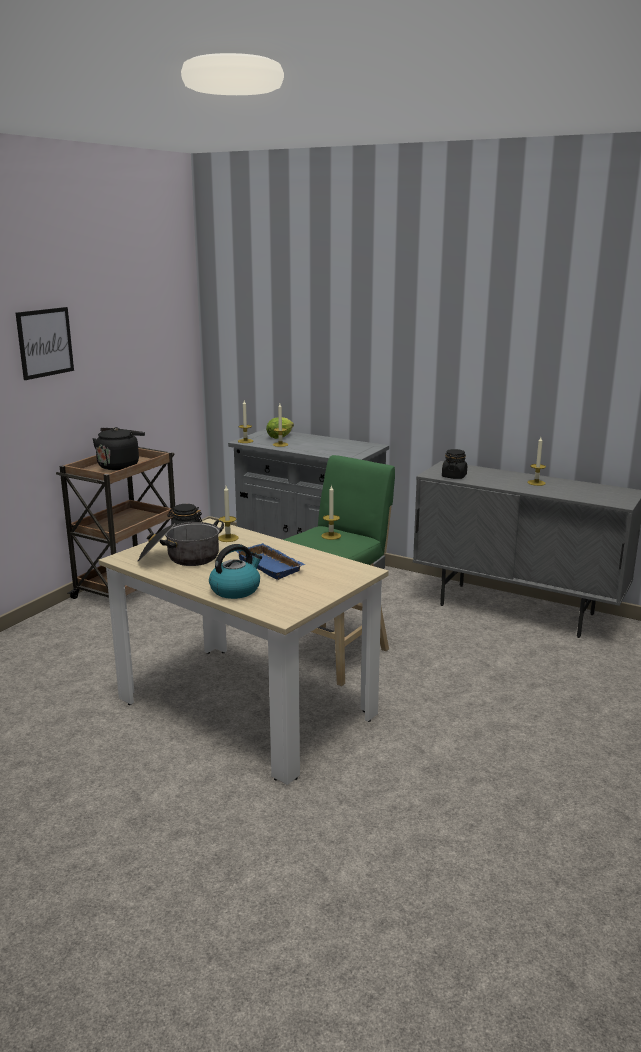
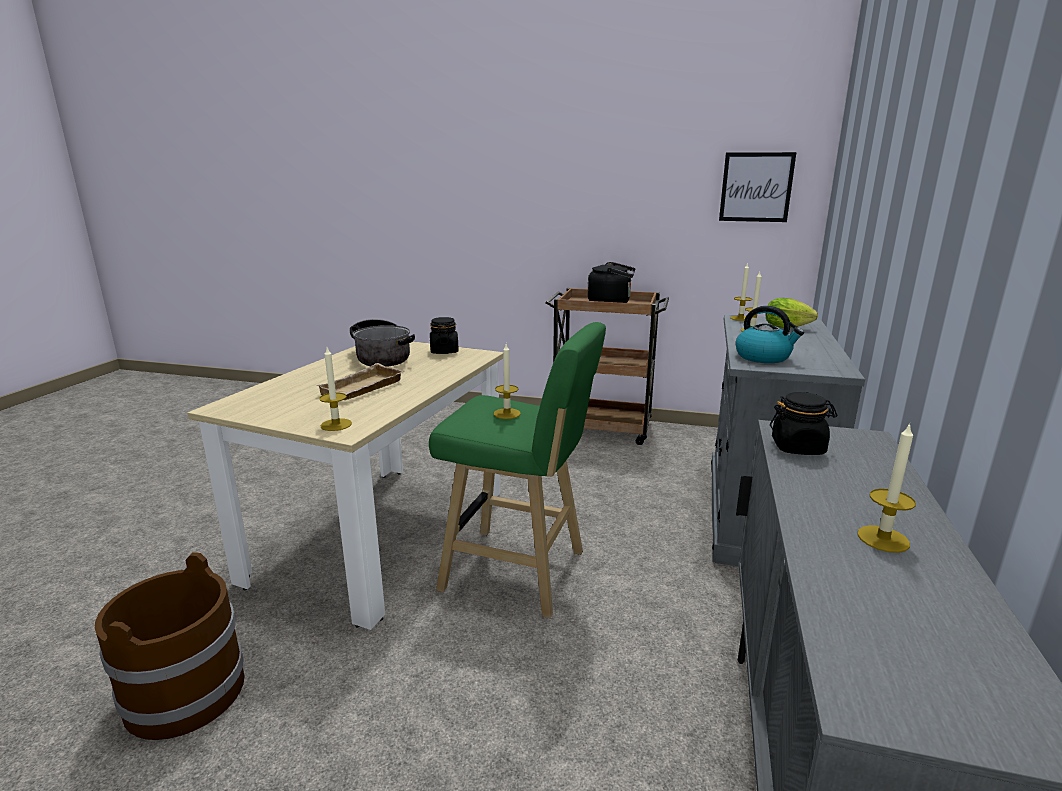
camera: 75 degrees right, 0 degrees up
(45, 342) = (573, 166): picture -> picture (756, 187)
(228, 538) = (444, 364): candle -> candle (336, 425)
(235, 590) = (297, 383): kettle -> kettle (763, 357)
(272, 566) = (363, 389): blue tray -> beige tray
(419, 794) = (185, 693): none -> brown bucket

